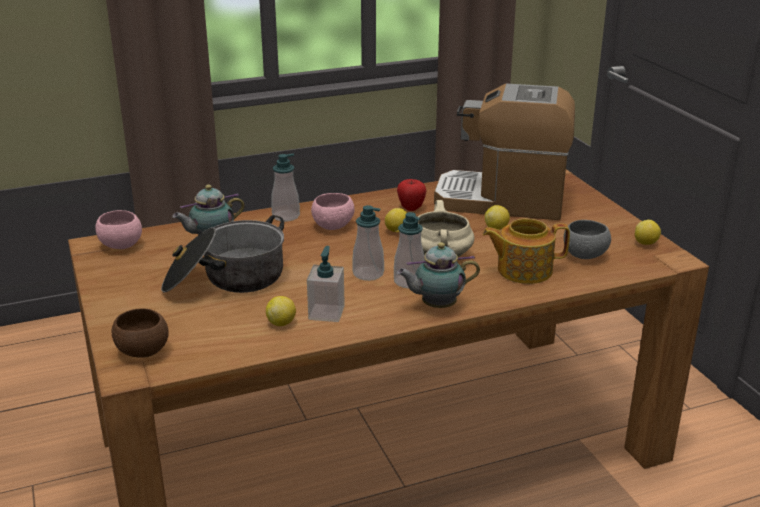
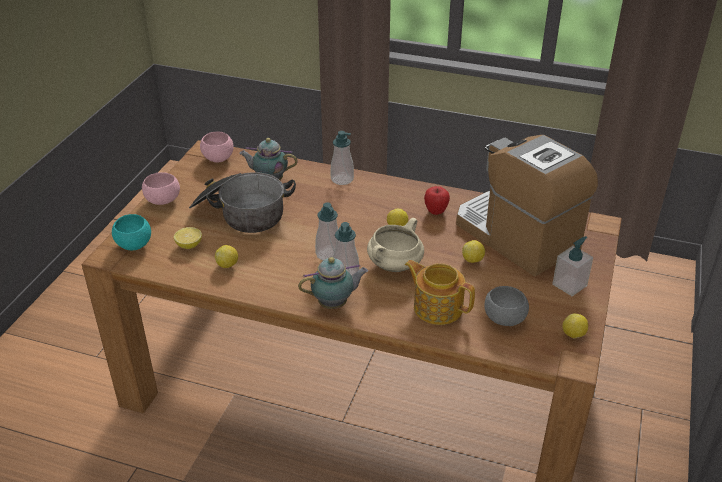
camera: 40 degrees right, 10 degrees up
(143, 351) = (134, 245): brown bowl -> turquoise bowl
(211, 325) = (189, 245): none -> lemon
(326, 313) = (262, 271): soap dispenser -> soap dispenser (569, 285)
(333, 226) = (360, 202): pink bowl -> pink bowl (163, 200)
(436, 306) = (335, 304): teapot -> teapot turned 135 degrees clockwise

